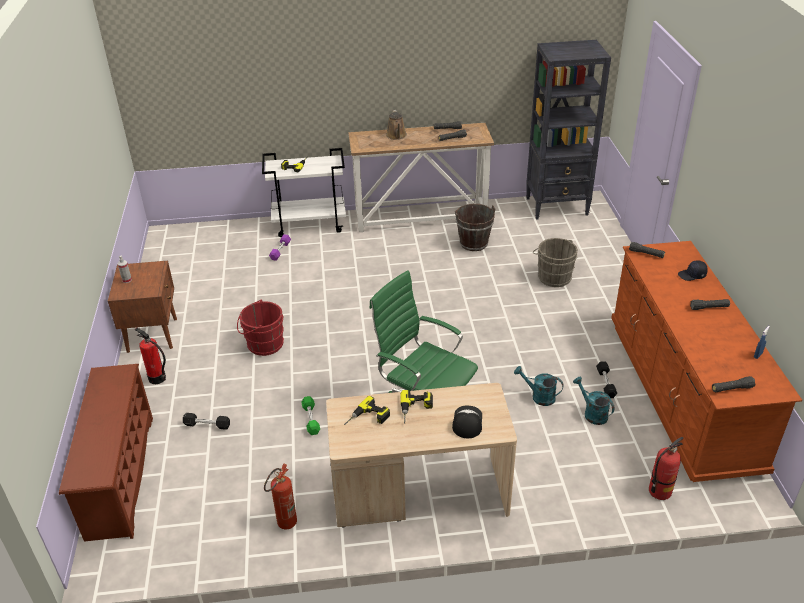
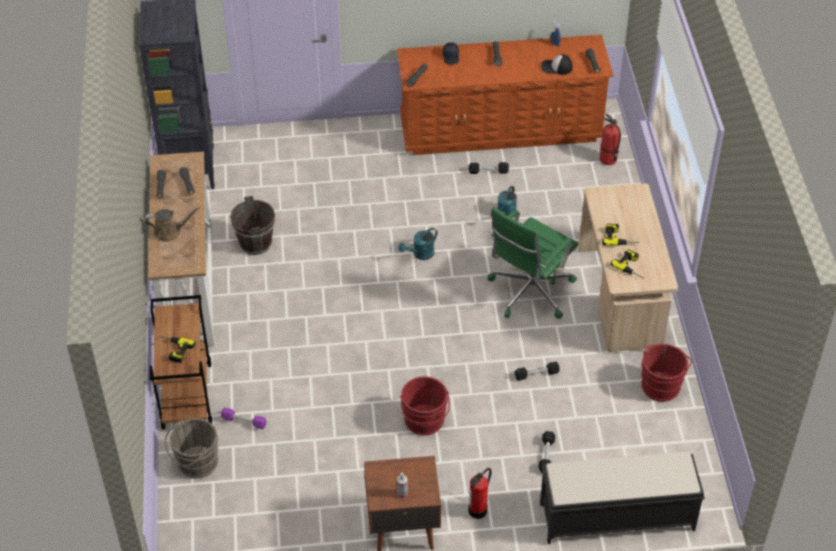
camera: 90 degrees left, 10 degrees up
(119, 476) = (615, 516): brown shoe rack -> black bench
(284, 525) = (661, 385): fire extinguisher -> red bucket
(310, 224) = (186, 395): white cart -> brown cart
(311, 419) = (536, 374): green dumbbell -> black dumbbell
(467, 422) = (631, 209): cap -> cap (556, 67)
(553, 276) = (326, 187): grey bucket -> grey bucket (195, 463)
(592, 413) = (525, 185): turquoise watering can -> turquoise watering can (420, 254)

